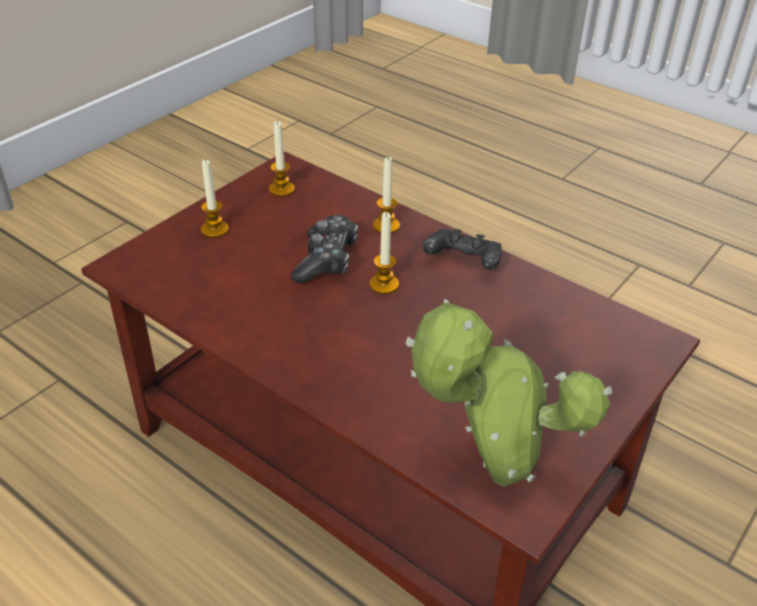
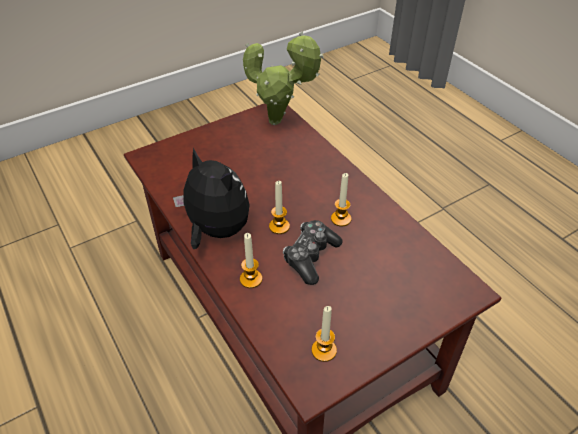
camera: 160 degrees left, 5 degrees up
(214, 229) = (393, 311): candle -> candle (341, 219)
(463, 263) = (216, 231): black game controller -> plush toy

